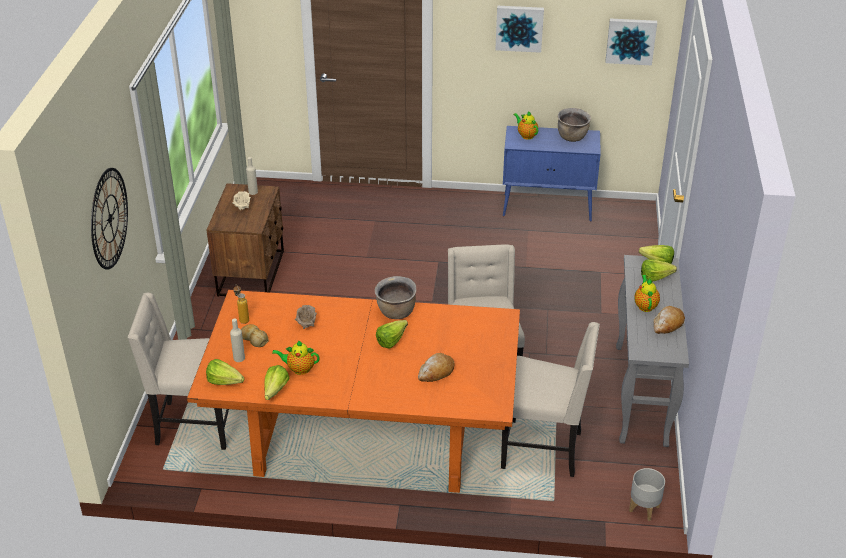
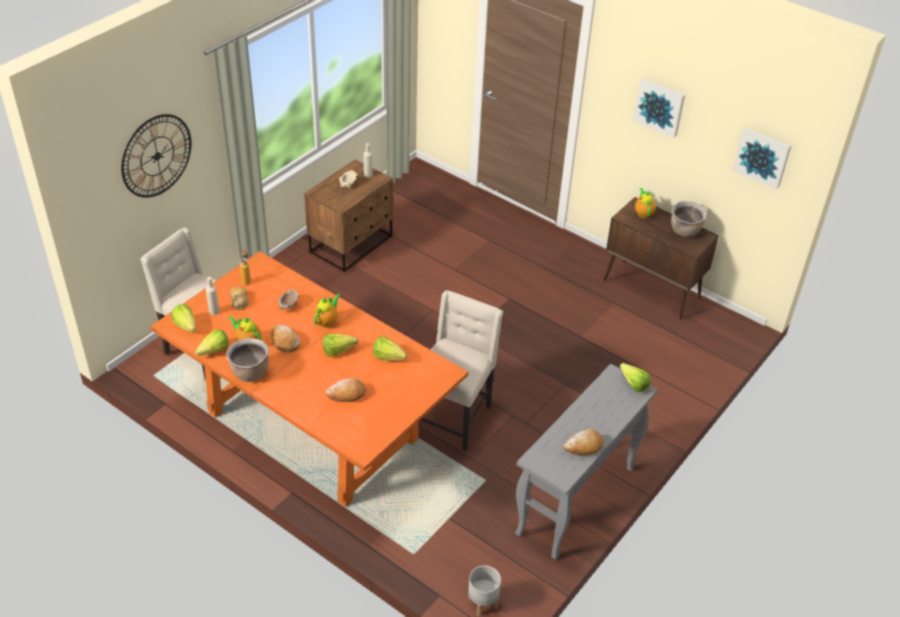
camera: 30 degrees right, 5 degrees up
(334, 354) = (285, 342): none -> bread
(396, 313) = (365, 328): brown cooking pot -> brown cooking pot (250, 373)
(544, 449) = (446, 506): beige chair -> none
(548, 208) = (652, 290): blue cabinet -> brown cabinet
(645, 305) = (581, 419): teapot -> teapot (326, 321)
(658, 278) = (619, 399): lettuce -> lettuce (390, 359)

